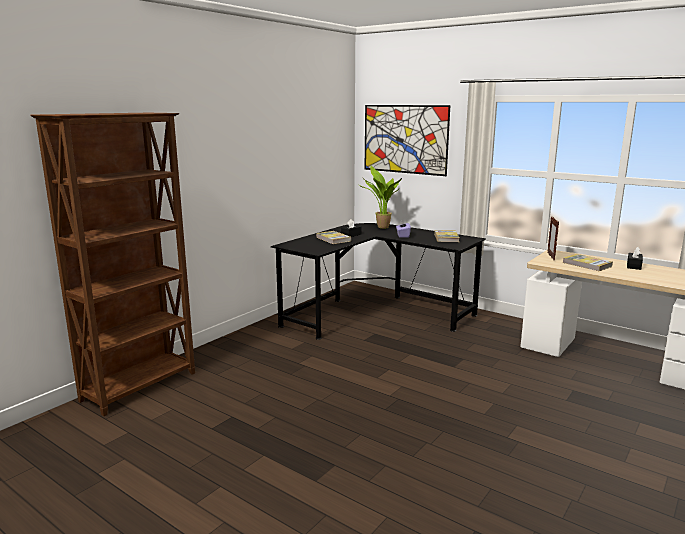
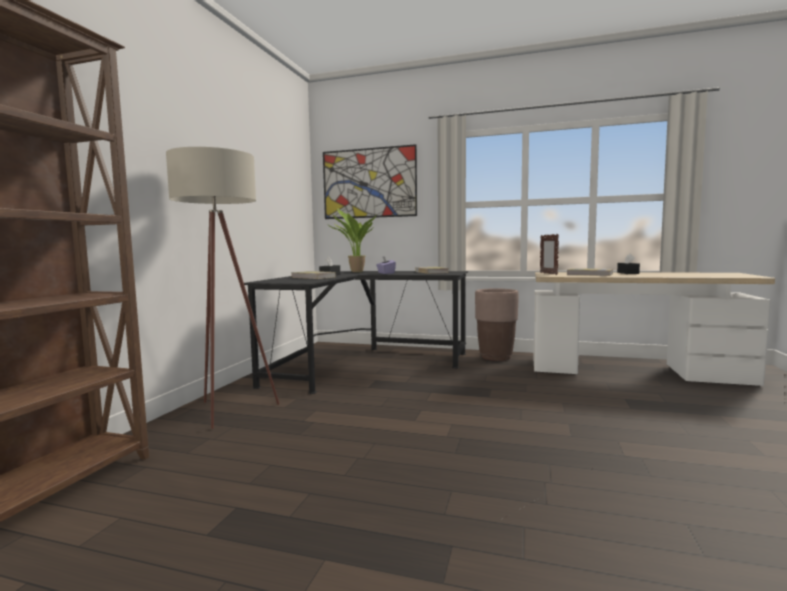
camera: 20 degrees left, 10 degrees down
(253, 343) = (227, 409): none -> beige floor lamp
(502, 324) = (495, 357): none -> brown planter

